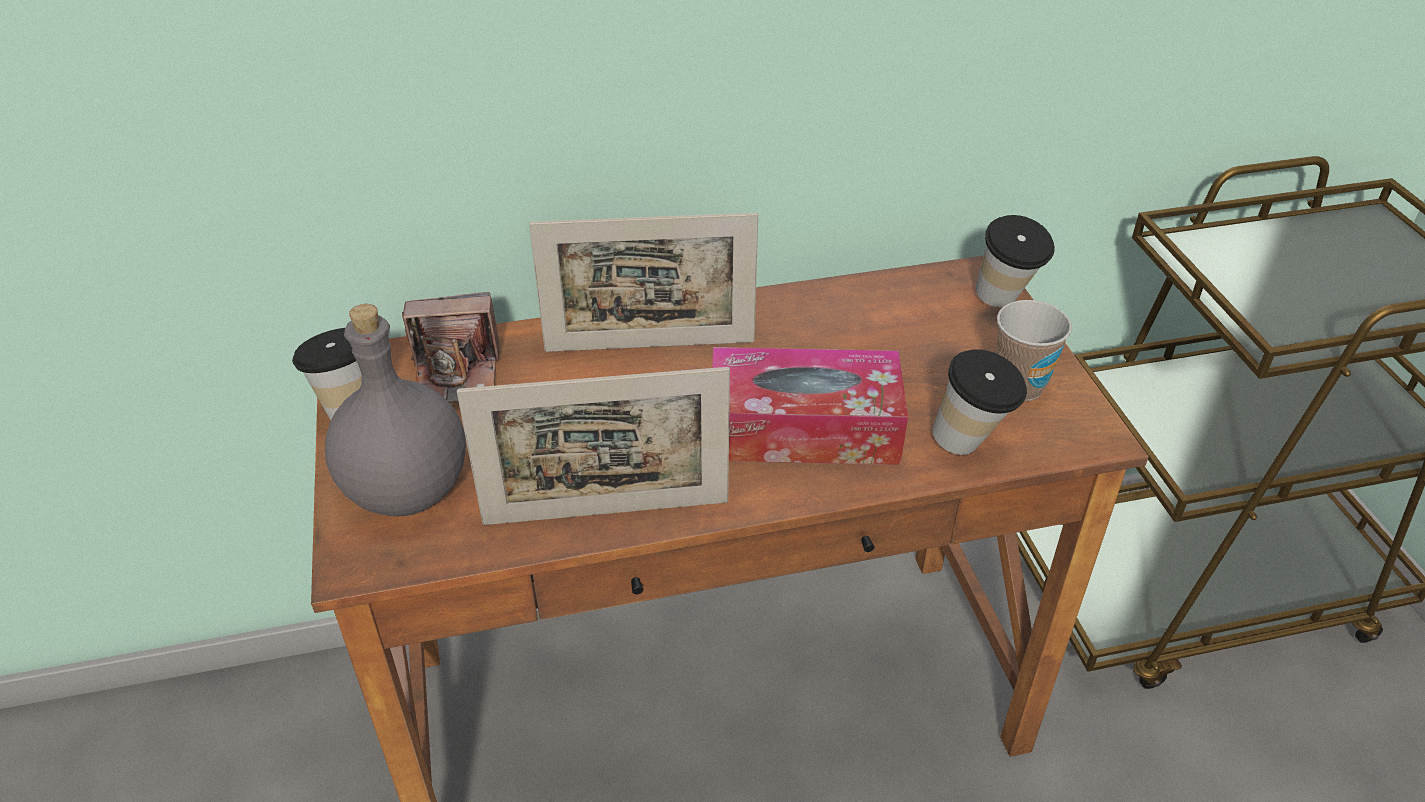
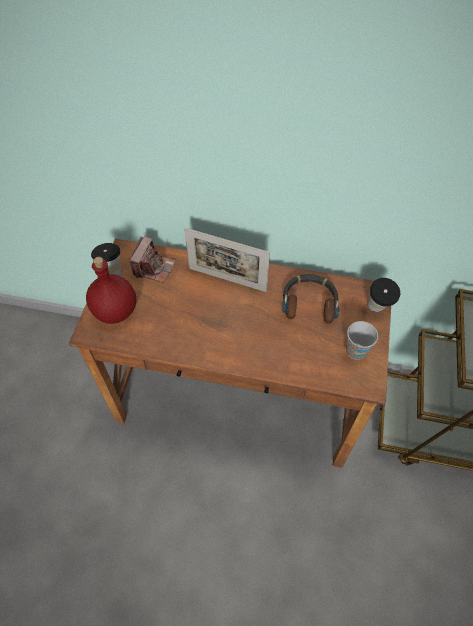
camera: 25 degrees right, 15 degrees up
(409, 492) = (116, 312): grey bottle -> red bottle
(457, 375) = (154, 268): camera -> camera turned 90 degrees counterclockwise
(606, 512) = (174, 346): picture frame -> none
(803, 428) = (261, 338): tissue box -> none
(860, 332) = (309, 302): none -> headphones
(971, 445) = (319, 370): cup -> none

